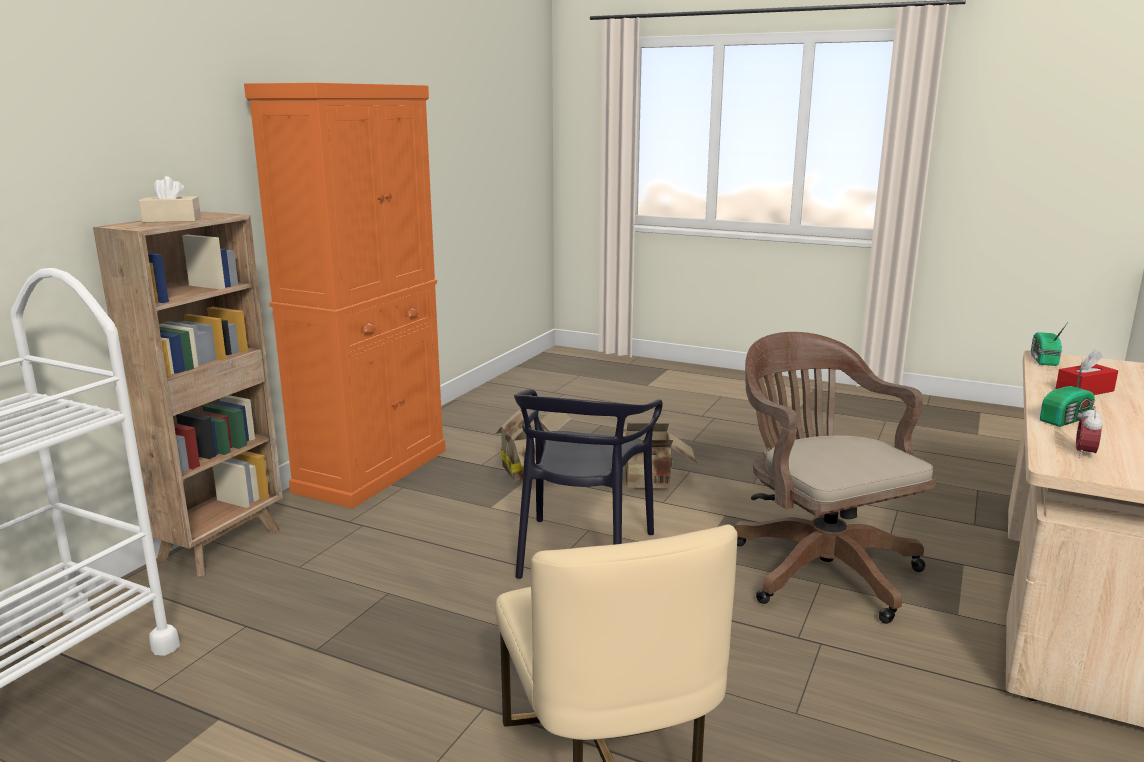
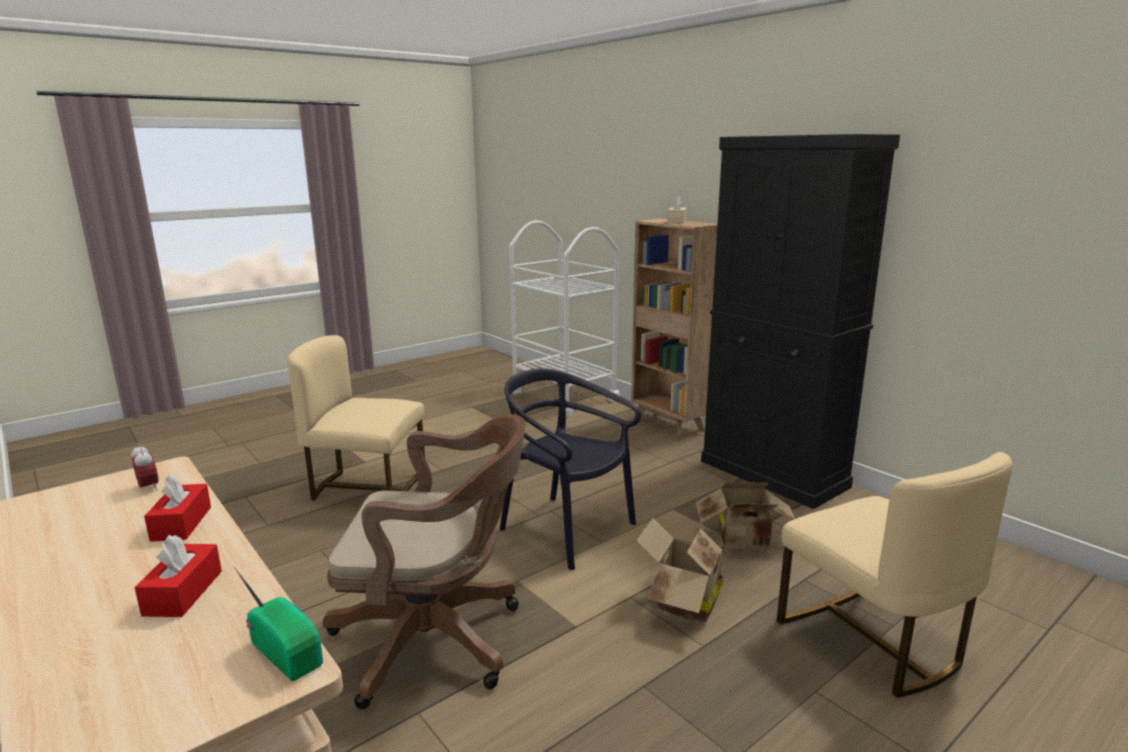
camera: 115 degrees right, 0 degrees up
(372, 470) = (773, 474): orange cabinet -> black cabinet
(624, 429) = (872, 640): none -> beige chair
(1067, 419) = (181, 524): radio -> red tissue box

